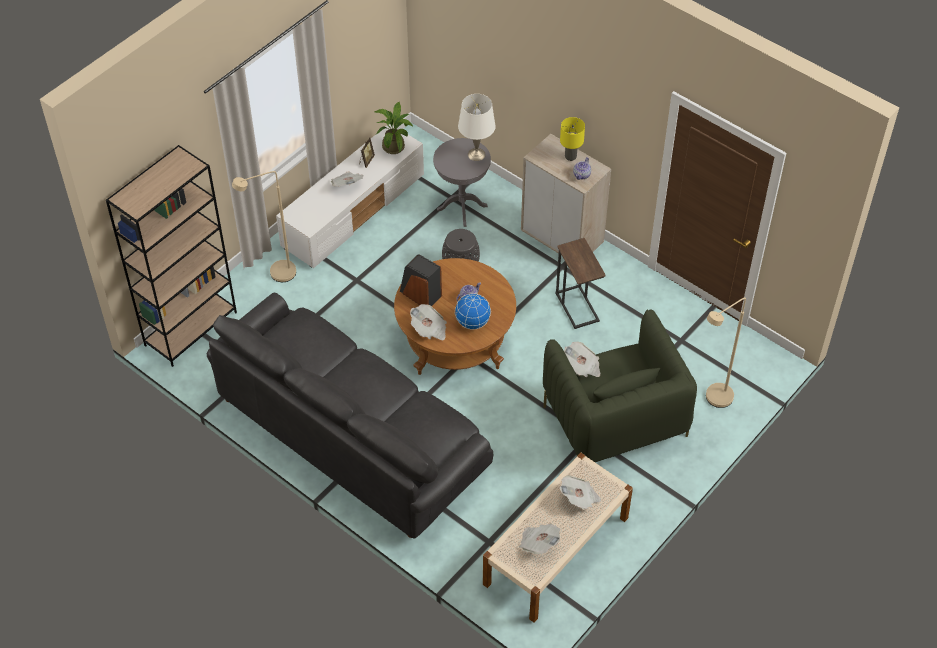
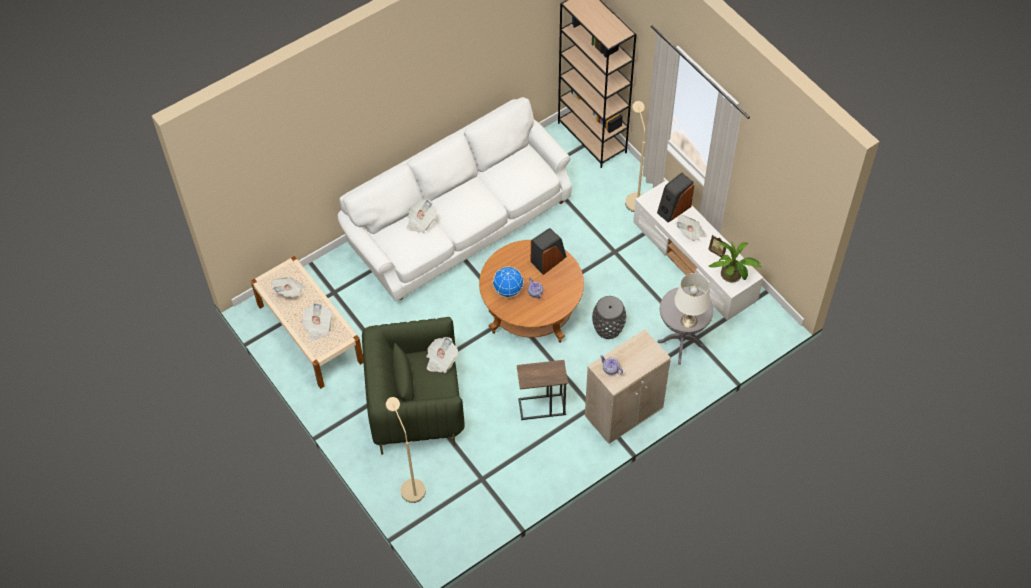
camera: 105 degrees right, 5 degrees up
(317, 203) = (673, 209): none -> speaker
(352, 434) = (459, 224): black sofa -> white sofa
(429, 329) = (510, 259): newspaper -> newspaper (420, 221)
(571, 157) = (635, 366): yellow table lamp -> none

